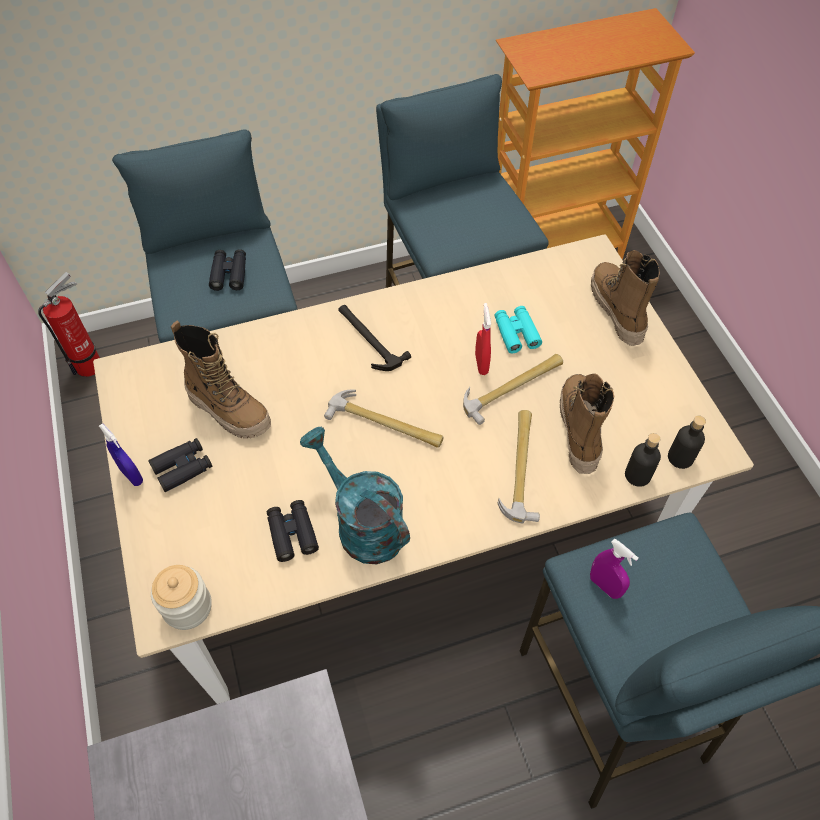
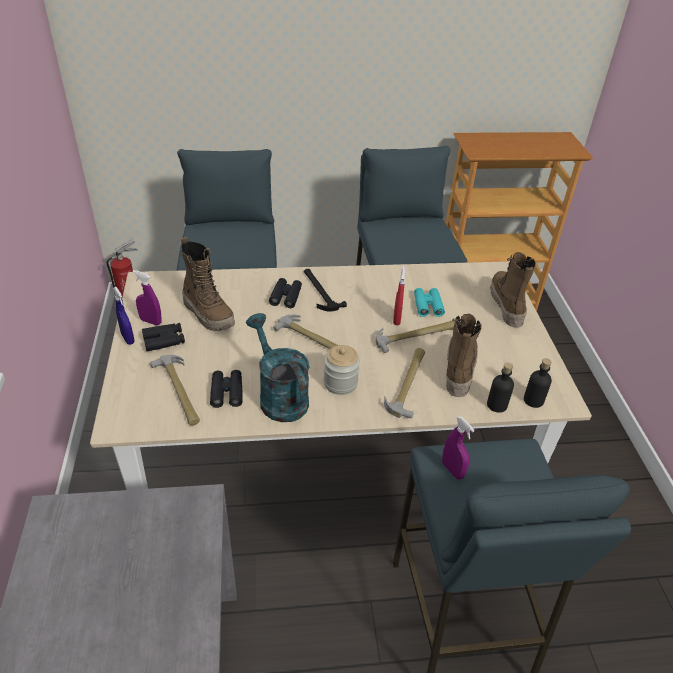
camera: 10 degrees right, 15 degrees down
(154, 439) = (151, 321): none -> purple spray bottle
(187, 606) = (136, 421): jar -> jar (340, 383)
(229, 274) = (236, 241): black binoculars -> black binoculars (286, 296)
(229, 547) = (179, 391): none -> hammer

